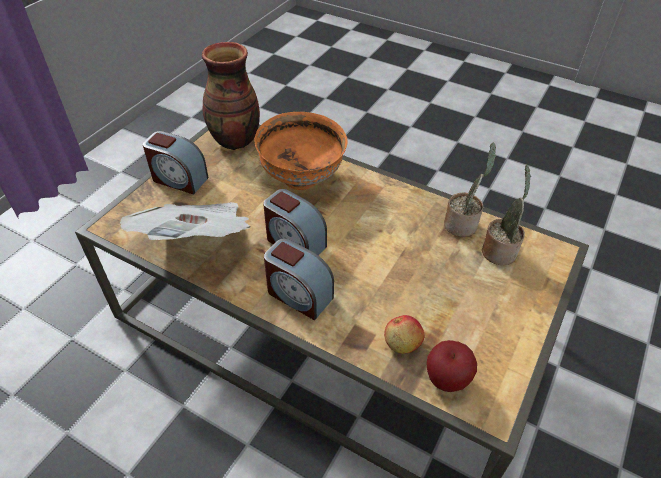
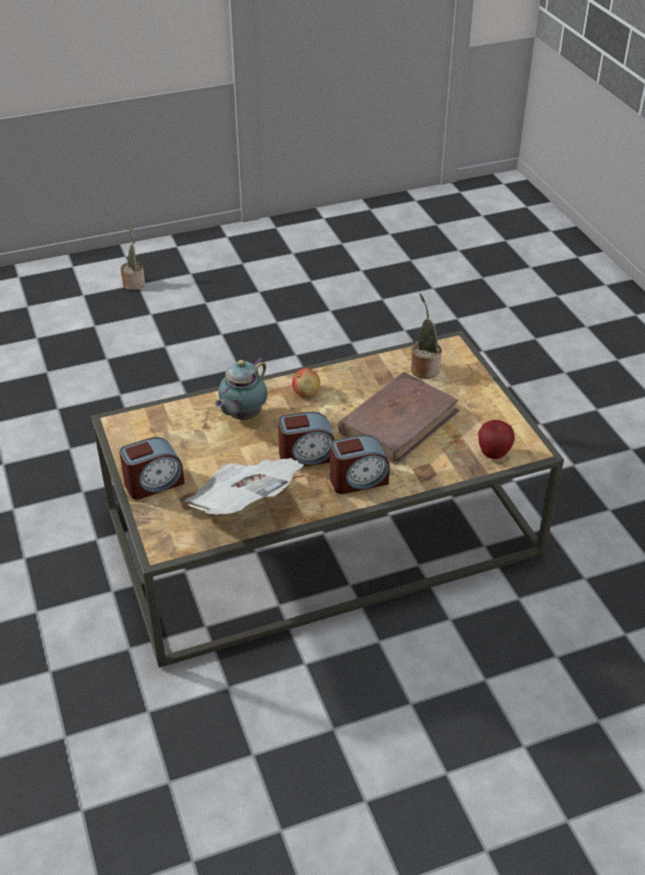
camera: 50 degrees left, 5 degrees down
(235, 140) = (144, 428): vase -> none
(302, 179) = (242, 416): orange bowl -> teapot
(402, 343) = (449, 456): apple -> apple (306, 392)
(406, 276) = (399, 422): none -> brown book
(462, 224) = (383, 369): potted plant -> potted plant (134, 283)

